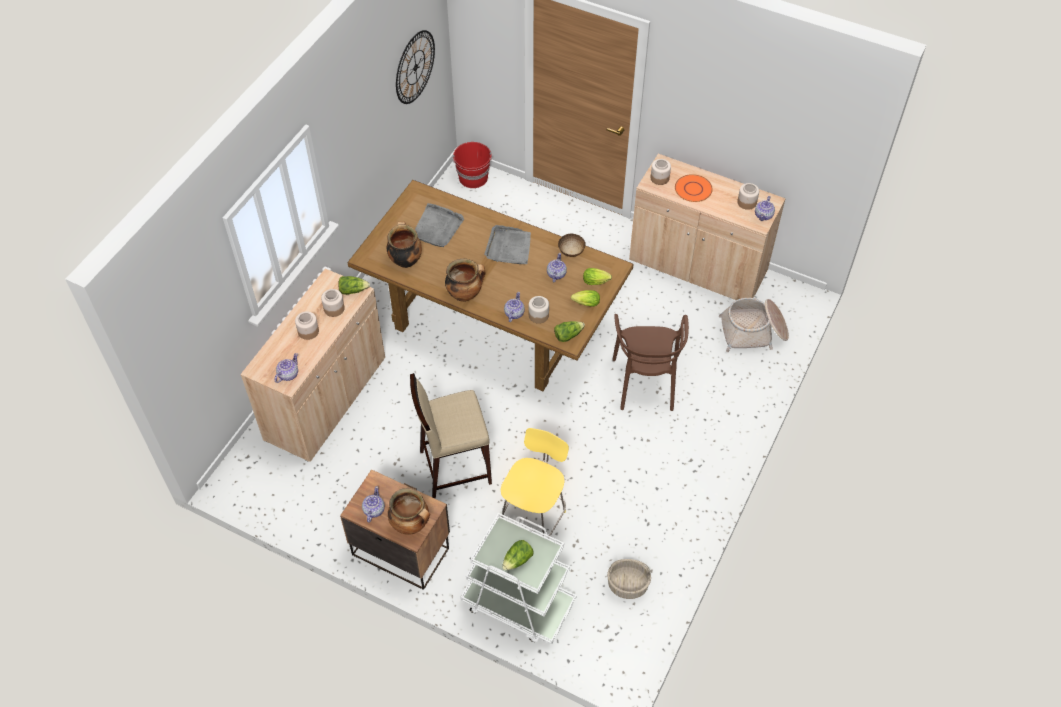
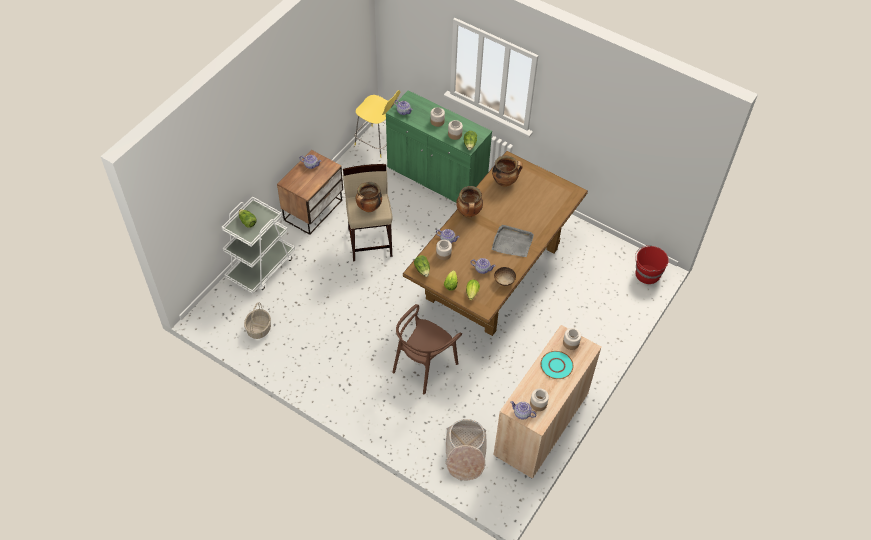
camera: 95 degrees right, 0 degrees up
(326, 399) = (436, 177): beige cabinet -> green cabinet
(411, 524) = (296, 182): cooking pot -> cooking pot (369, 208)
(415, 67) = (654, 153): wall clock -> none
(437, 227) = (536, 202): grey tray -> none
(533, 520) = (320, 281): yellow stool -> yellow stool (377, 142)
(645, 383) = (424, 365): brown chair -> brown chair turned 60 degrees counterclockwise
(693, 189) = (556, 365): orange plate -> turquoise plate

